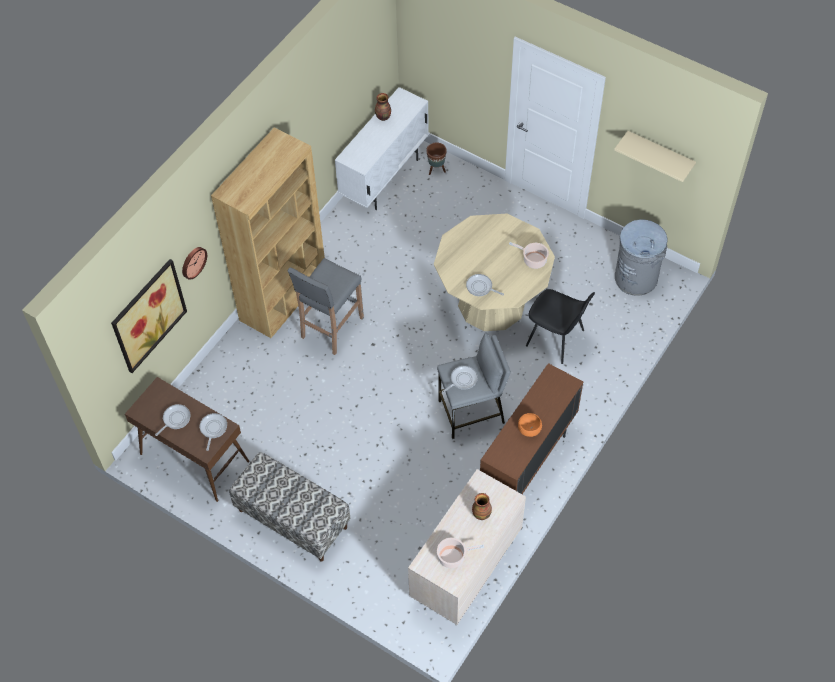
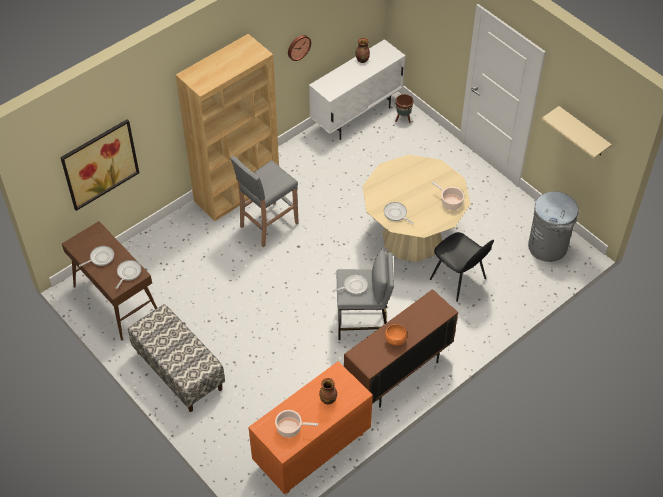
camera: 15 degrees right, 5 degrees down
(193, 262) = (151, 130): wall clock -> wall clock (298, 47)
(466, 568) = (311, 450): beige dresser -> orange dresser

